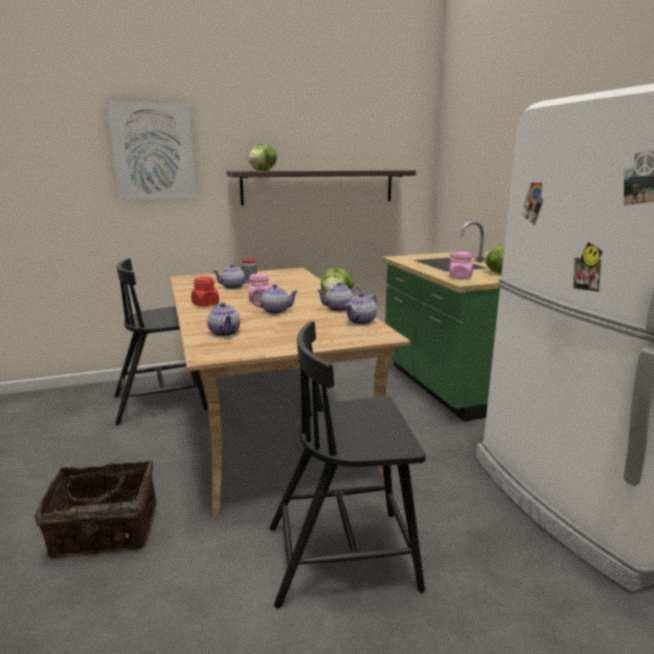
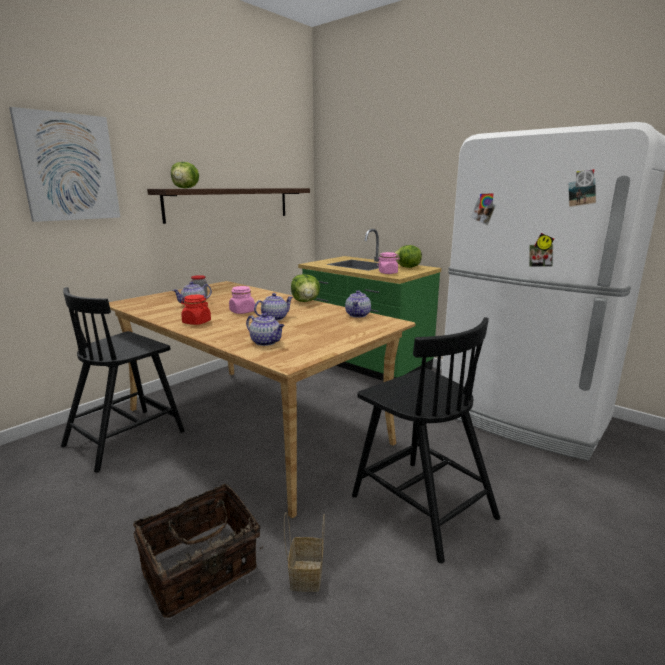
camera: 30 degrees left, 0 degrees up
(172, 572) = (305, 574): none -> basket
(339, 309) = (323, 309): teapot -> none
(344, 556) = (421, 505): black chair -> black chair turned 90 degrees counterclockwise

